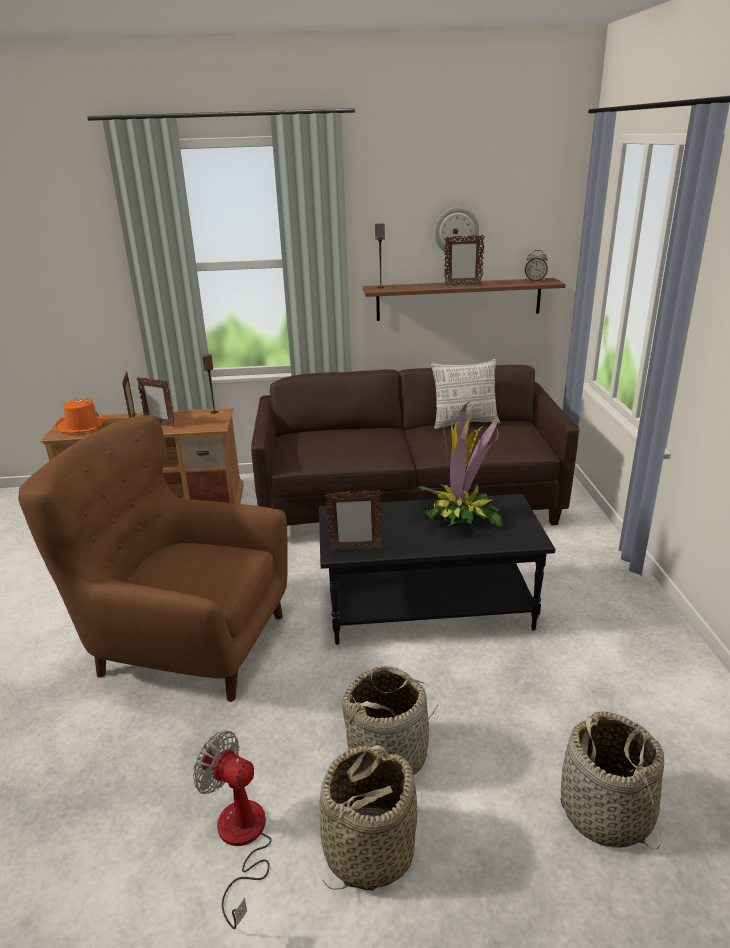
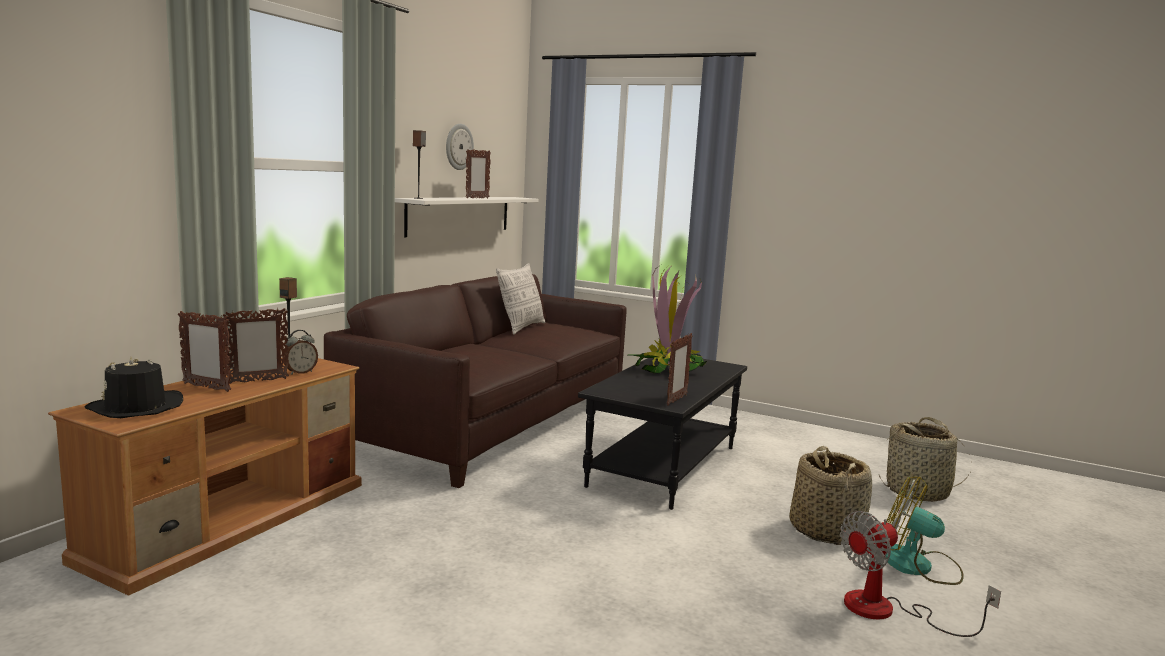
camera: 60 degrees left, 15 degrees down
(82, 426) = (135, 408): orange hat -> black hat
(187, 643) = (584, 571): brown armchair -> none
(368, 850) = (918, 566): basket -> fan
(458, 299) = (459, 215): brown shelf -> white shelf
(535, 280) = (511, 197): alarm clock -> alarm clock (300, 372)

